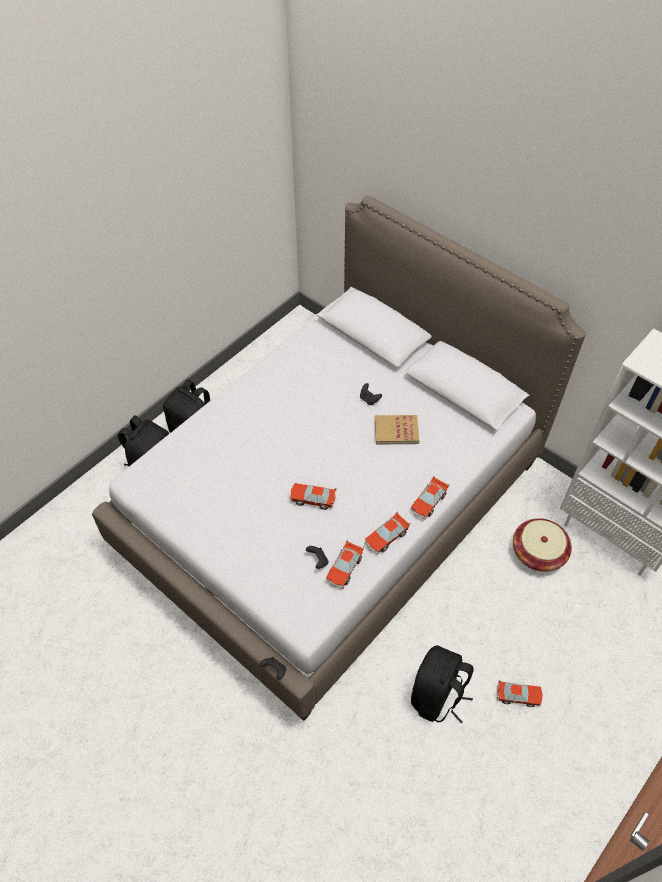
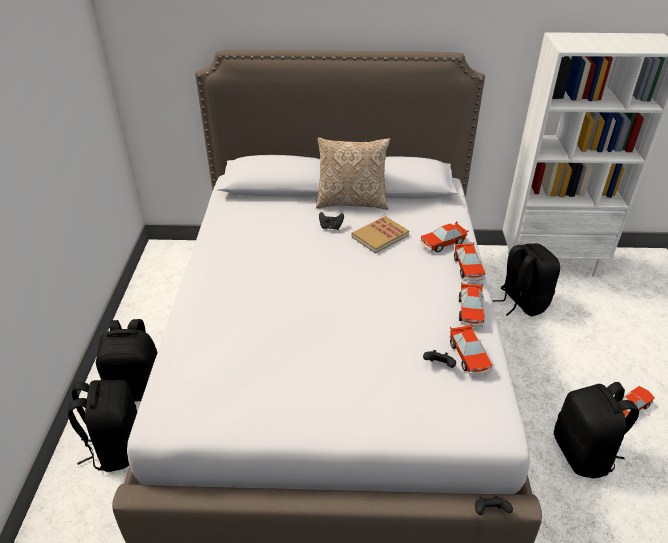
camera: 40 degrees left, 15 degrees down
(312, 499) = (373, 321): toy car -> toy car (442, 243)
(411, 384) = (352, 202): none -> pillow
(538, 553) = (521, 302): basket -> black backpack

